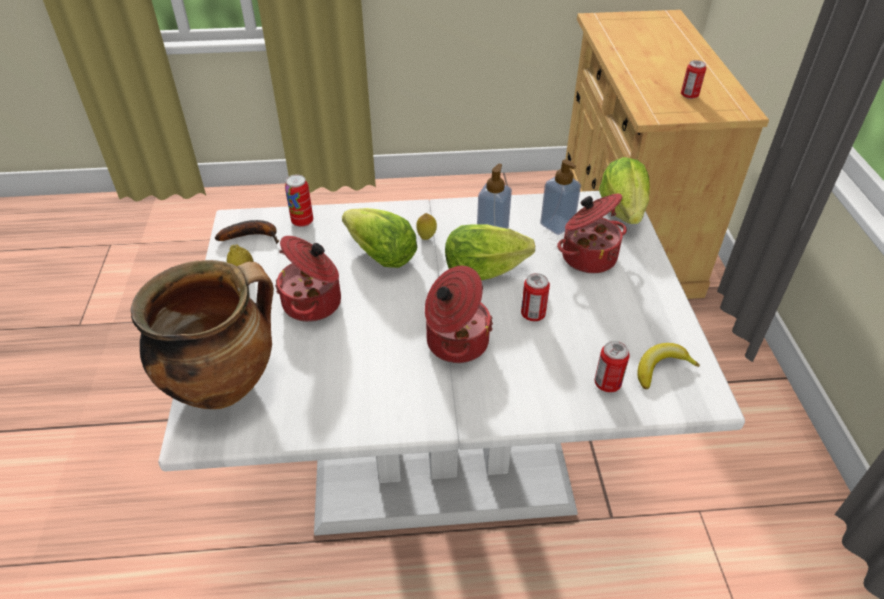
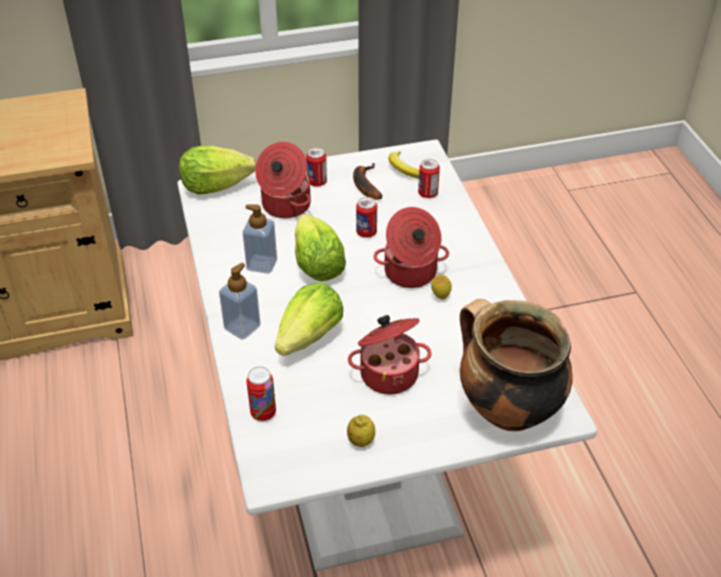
camera: 100 degrees left, 0 degrees up
(253, 236) = (295, 452): banana -> banana (364, 185)
(426, 237) = (275, 308): lemon -> lemon (440, 296)
(557, 225) = (243, 224): soap dispenser -> soap dispenser (242, 327)
(689, 95) = (34, 128): can -> can (317, 182)

